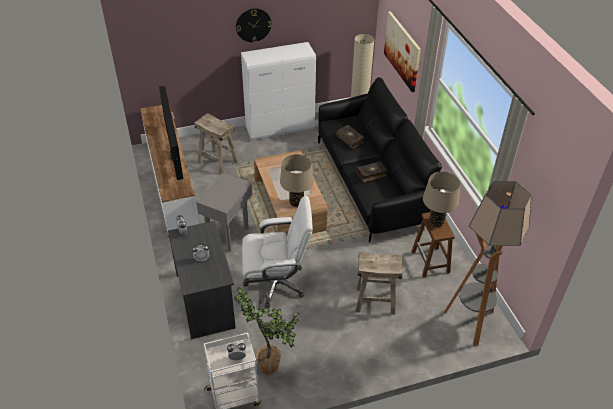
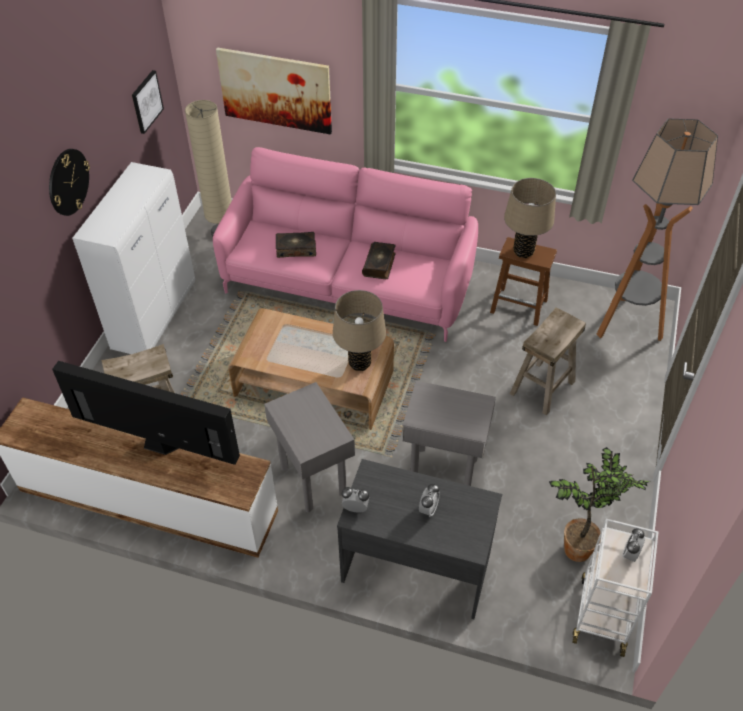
camera: 55 degrees left, 5 degrees up
(276, 283) = (443, 470): white office chair -> grey side table
(340, 18) = (146, 101): none -> picture
(371, 182) = (348, 284): black sofa -> pink sofa

